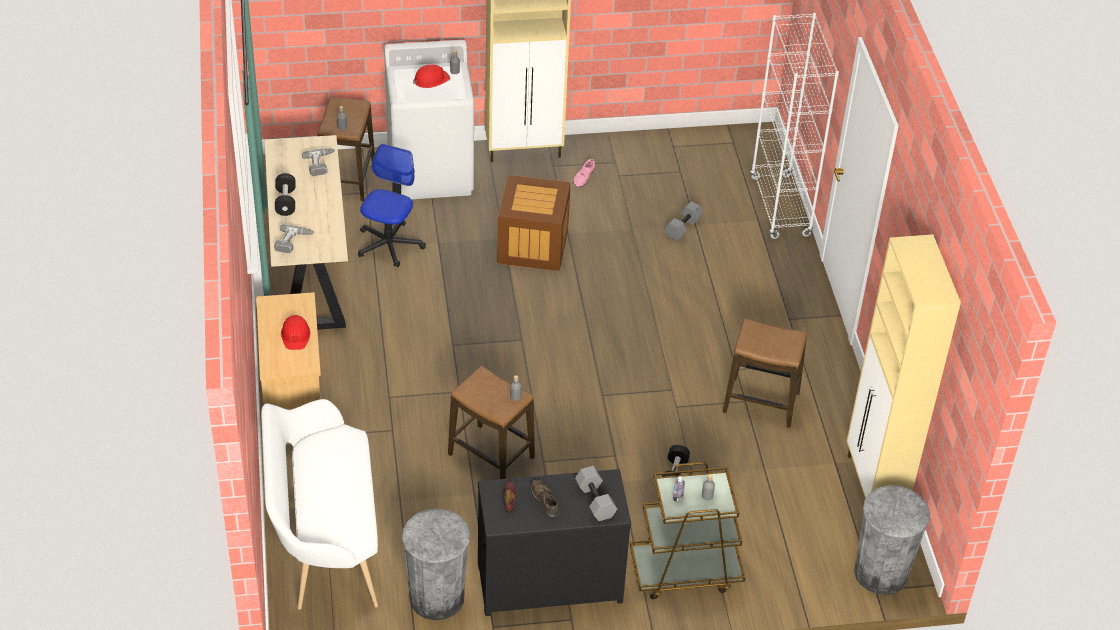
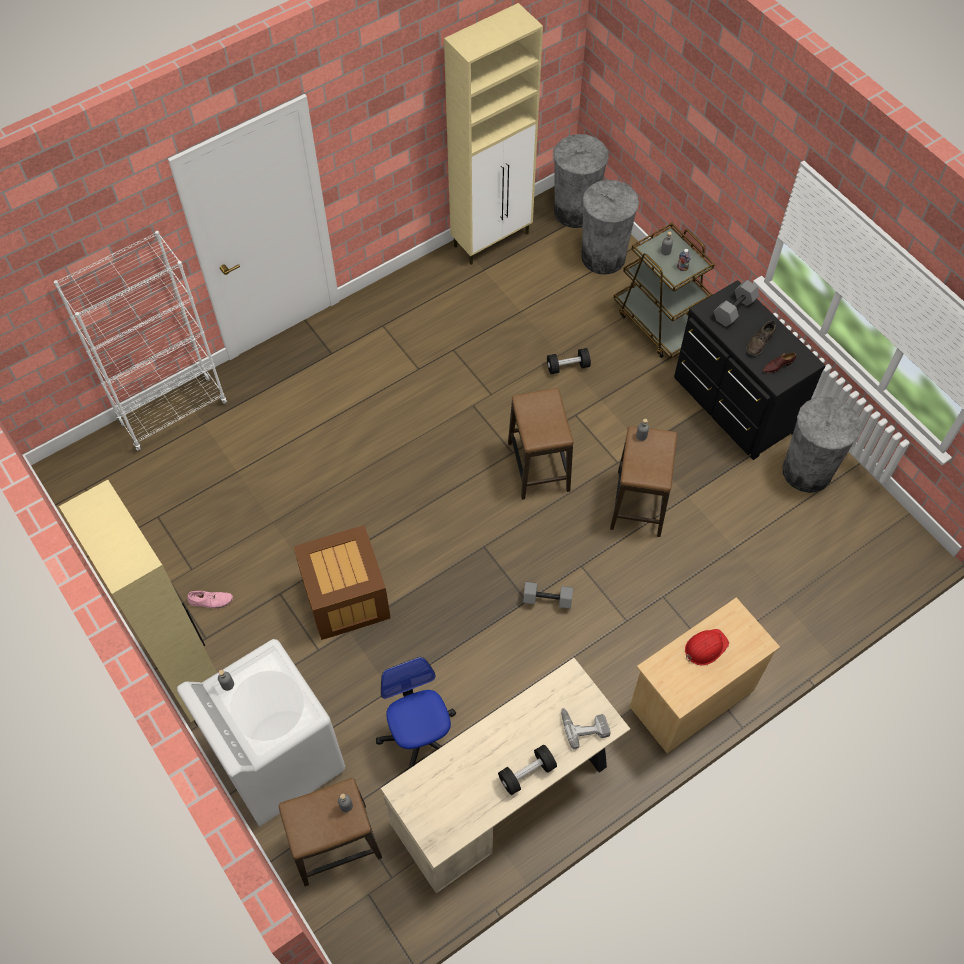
camera: 115 degrees left, 15 degrees up
(321, 164) = (441, 773): power drill -> none
(324, 542) = (818, 581): white bench -> none
(389, 244) = (419, 737): office chair -> office chair turned 75 degrees clockwise
(431, 80) = (258, 702): red hard hat -> none
(683, 228) = (248, 479): grey dumbbell -> grey dumbbell (548, 599)
(760, 403) = (448, 338): stool -> stool (538, 467)
(801, 567) = (603, 257): none -> grey trash can

